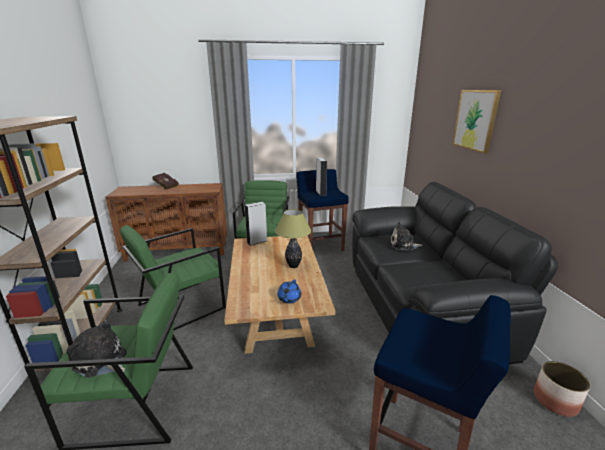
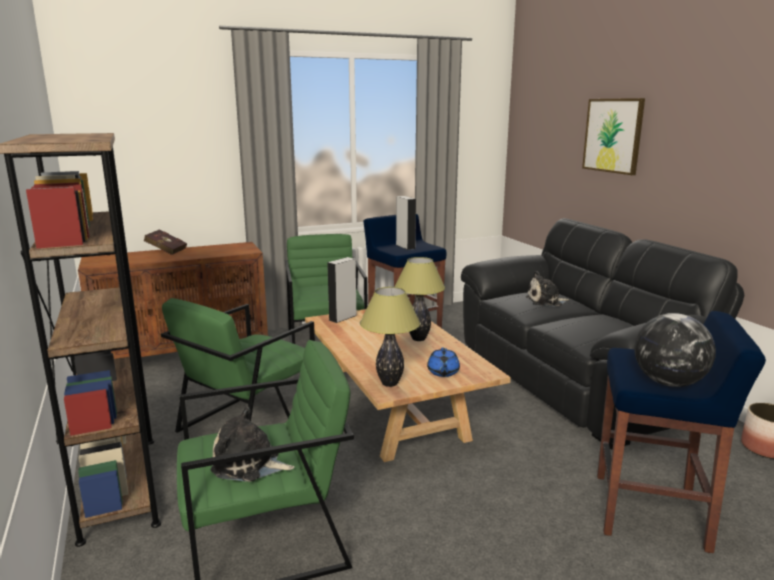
camera: 15 degrees left, 5 degrees down
(245, 303) = (389, 383): none -> table lamp
(425, 359) = (668, 382): none -> globe

